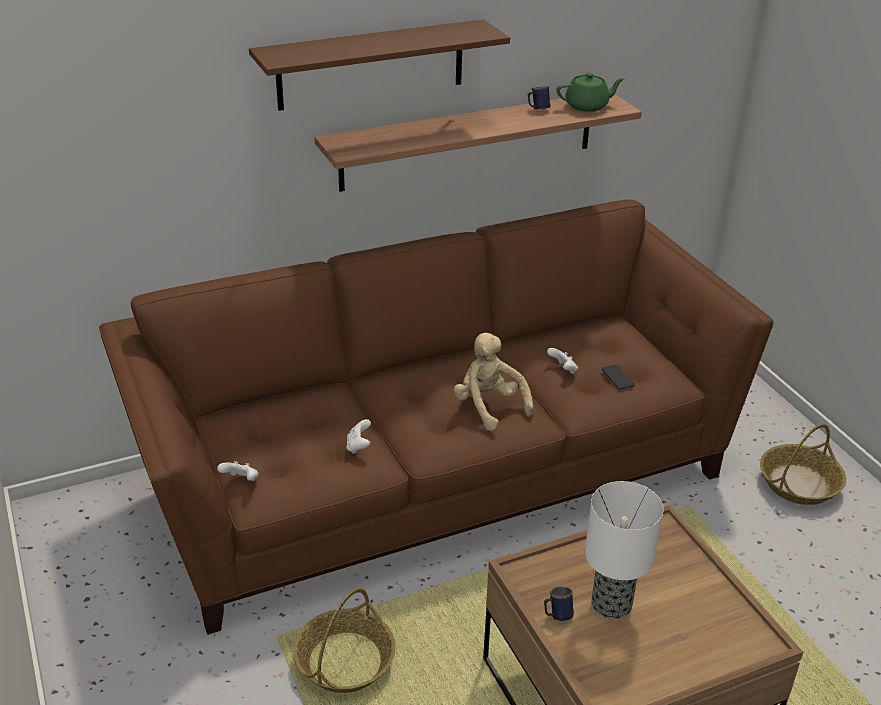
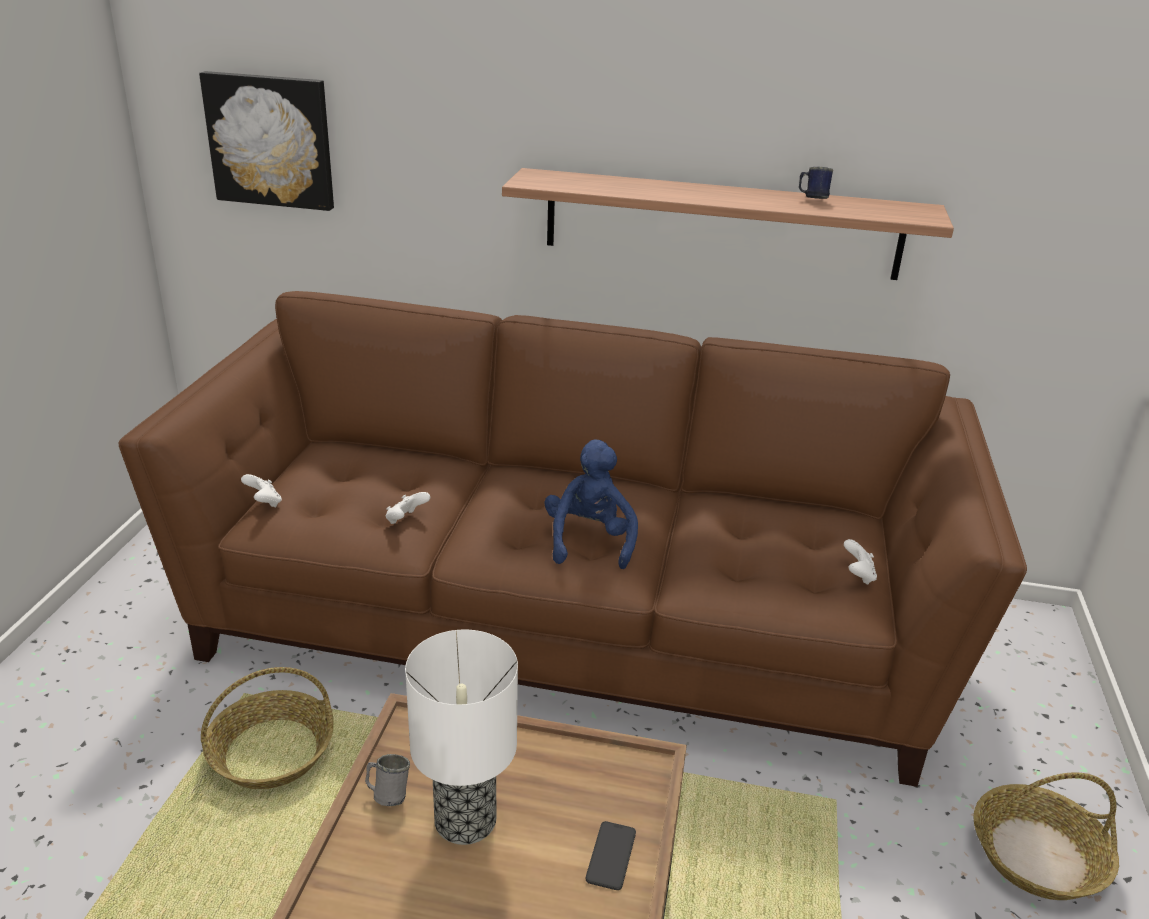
camera: 35 degrees right, 5 degrees down
(81, 168) = (271, 140): none -> picture
(371, 65) = (597, 91): brown shelf -> none
(489, 406) = (589, 541): beige plush toy -> blue plush toy
(557, 615) = (387, 795): blue mug -> grey mug
(563, 369) = (722, 539): white game controller -> white game controller (858, 575)
(587, 106) = (884, 209): green teapot -> none
(617, 377) = (781, 573): phone -> phone (611, 856)

